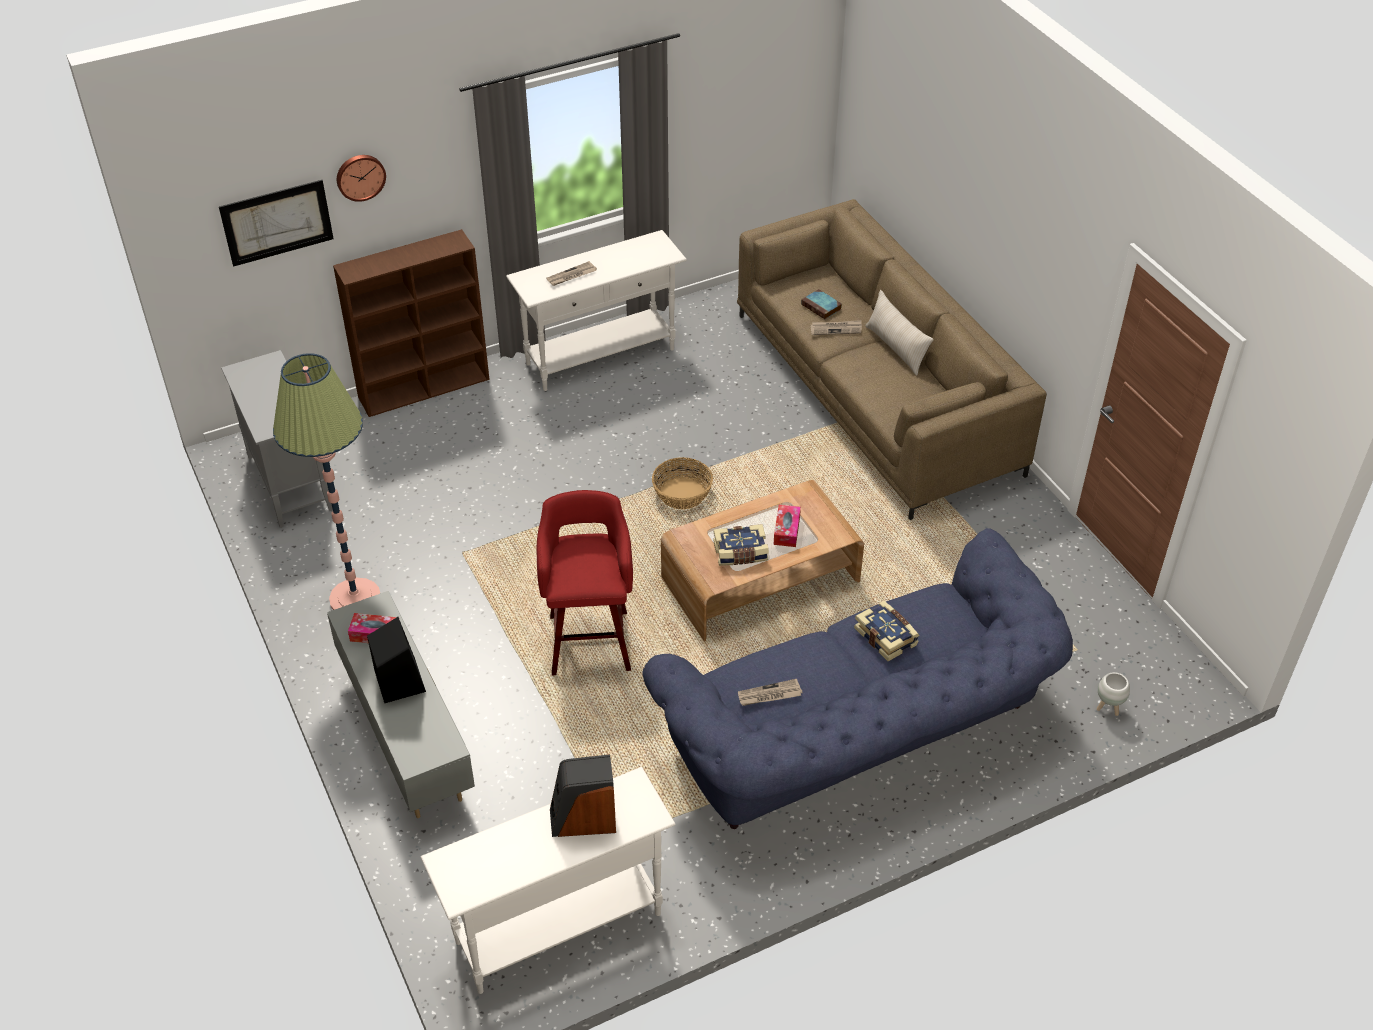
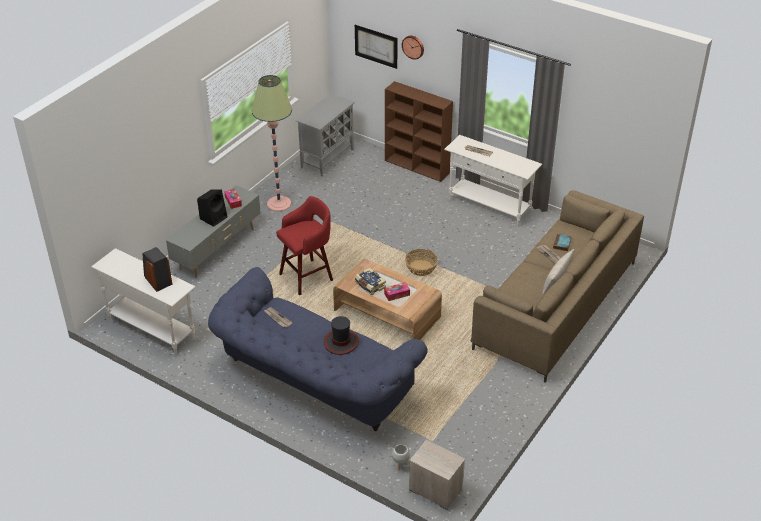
camera: 60 degrees right, 5 degrees down
(886, 636) = (341, 342): book -> hat
(1176, 689) = (435, 489): none -> nightstand

